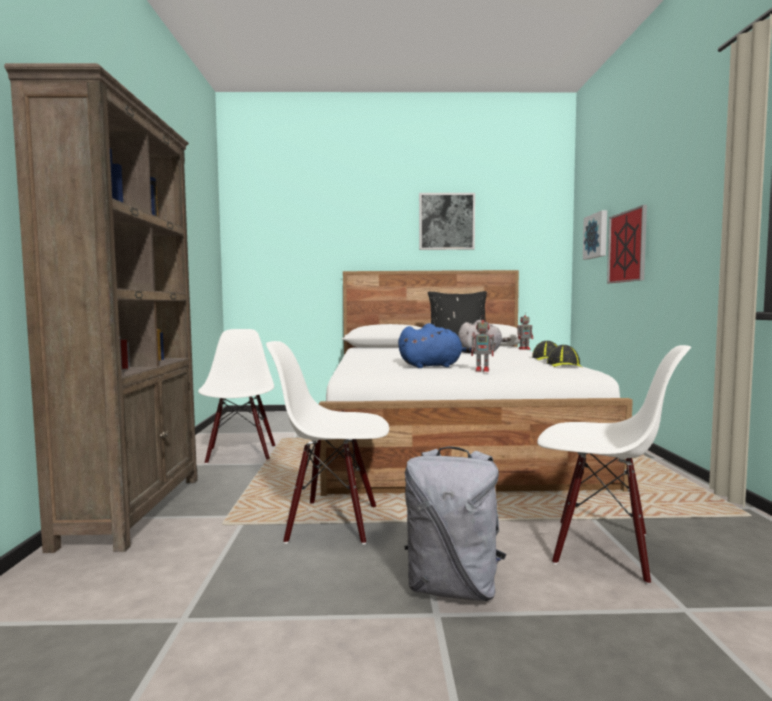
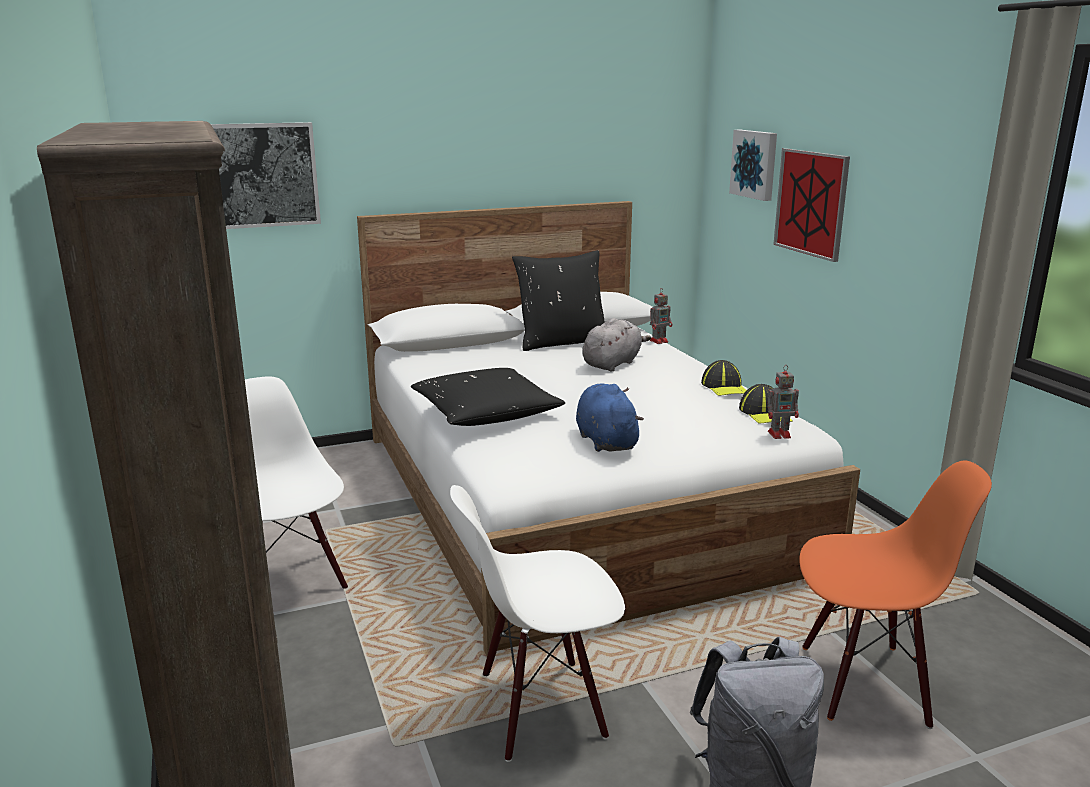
camera: 20 degrees left, 15 degrees up
(371, 358) = (485, 414): none -> black pillow
(433, 366) = (605, 441): blue plush toy -> blue plush toy turned 75 degrees counterclockwise
(446, 221) = (523, 124): picture -> picture (264, 175)
(483, 370) = (683, 449): toy robot -> toy robot (780, 434)
(602, 549) = (864, 683): white chair -> orange chair

